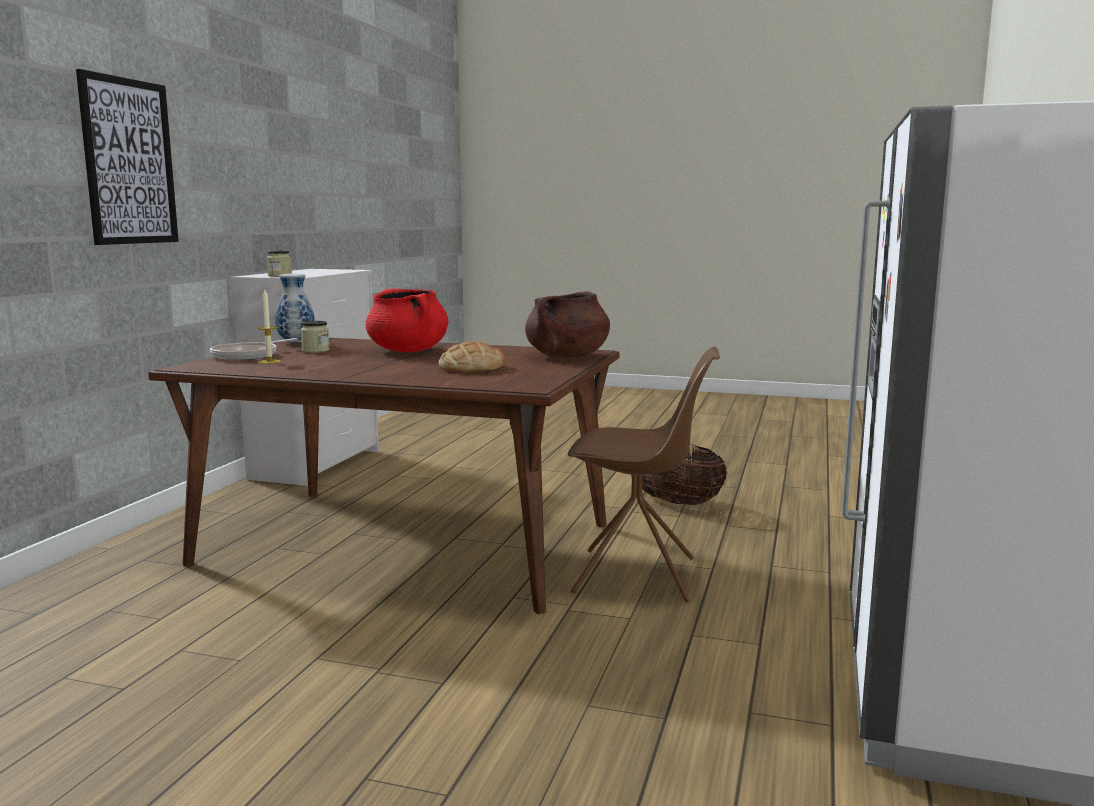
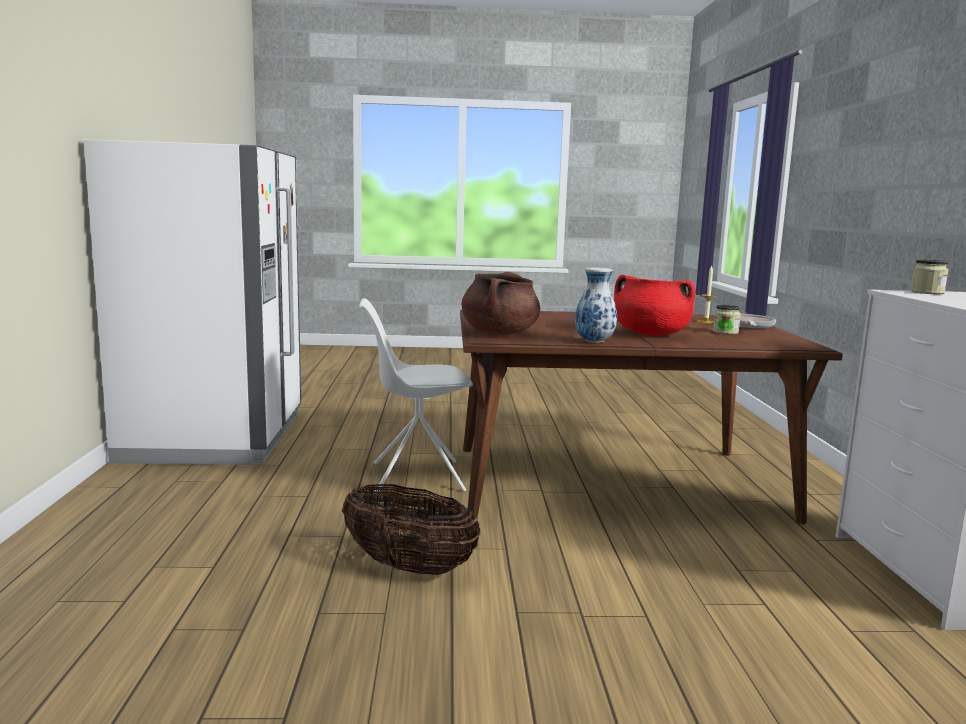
camera: 160 degrees right, 0 degrees up
(129, 162) = (903, 165): picture -> none
(295, 342) = (790, 340): vase -> vase (595, 342)
(471, 368) = (549, 321): bread -> none
(638, 575) = (415, 477): brown chair -> white chair

